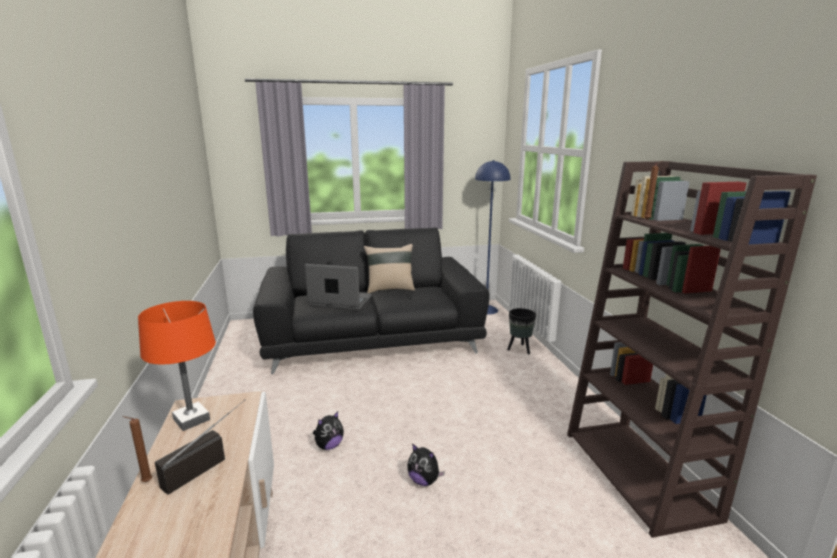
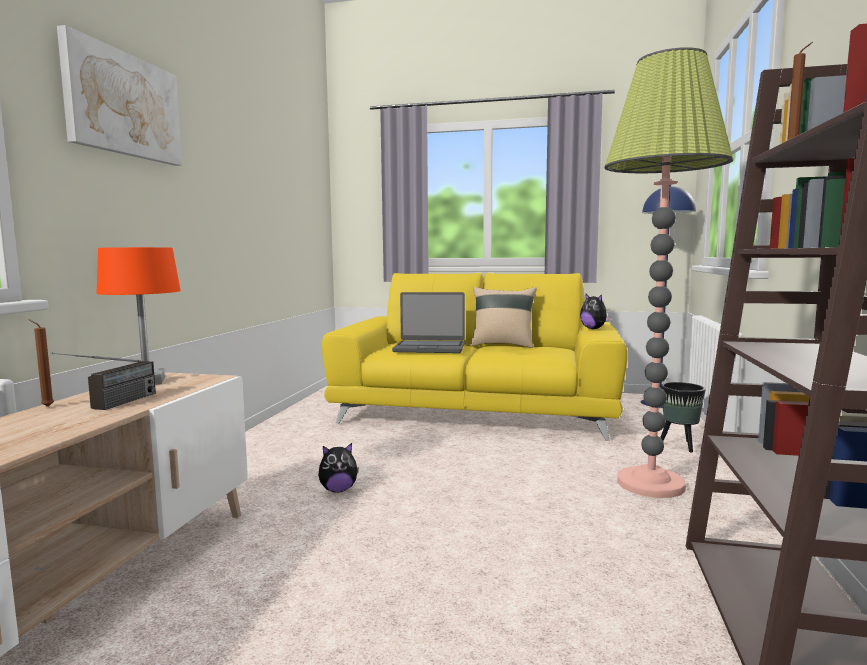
camera: 25 degrees right, 10 degrees down
(93, 151) = (124, 105): none -> picture
(208, 463) = (112, 405): radio -> radio turned 135 degrees clockwise
(340, 302) = (429, 348): laptop -> laptop turned 150 degrees clockwise
(372, 338) = (477, 410): black sofa -> yellow sofa
(424, 481) = (421, 545): plush toy -> plush toy (594, 329)
(522, 388) = (650, 484): none -> floor lamp

